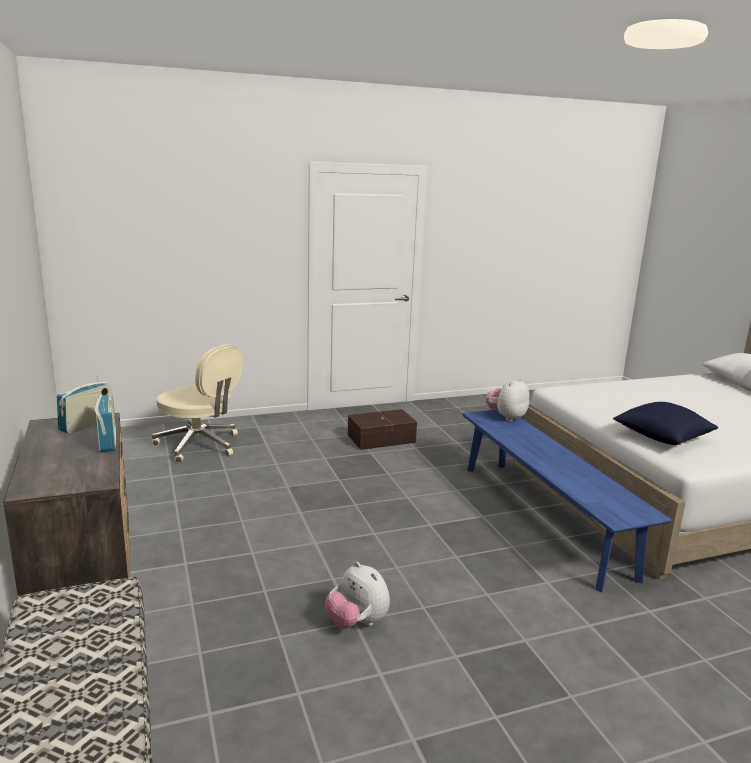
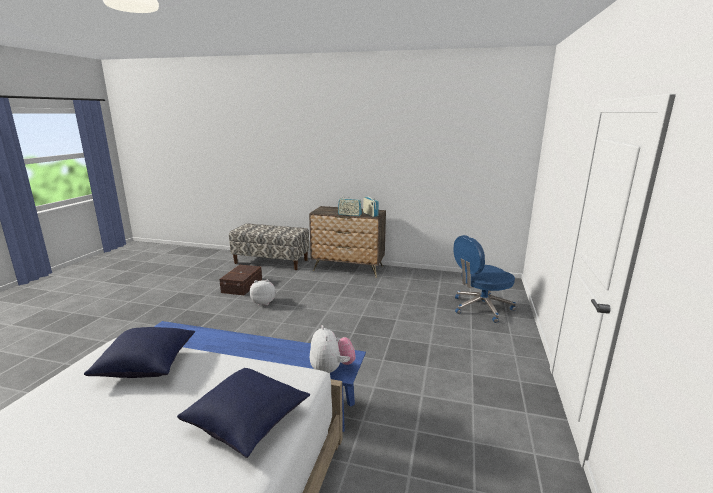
camera: 125 degrees right, 0 degrees up
(200, 445) = (480, 308): beige office chair -> blue office chair
(380, 438) = (455, 383): brown storage box -> brown storage box (243, 286)
(612, 391) = (248, 422): none -> blue pillow

